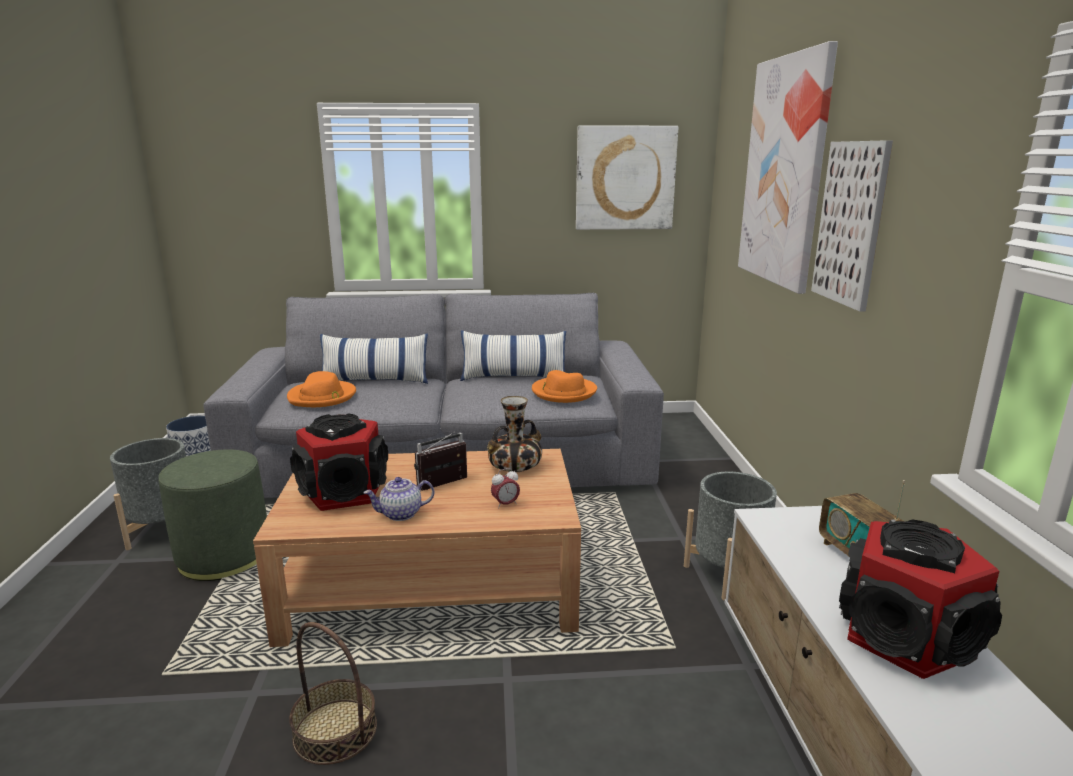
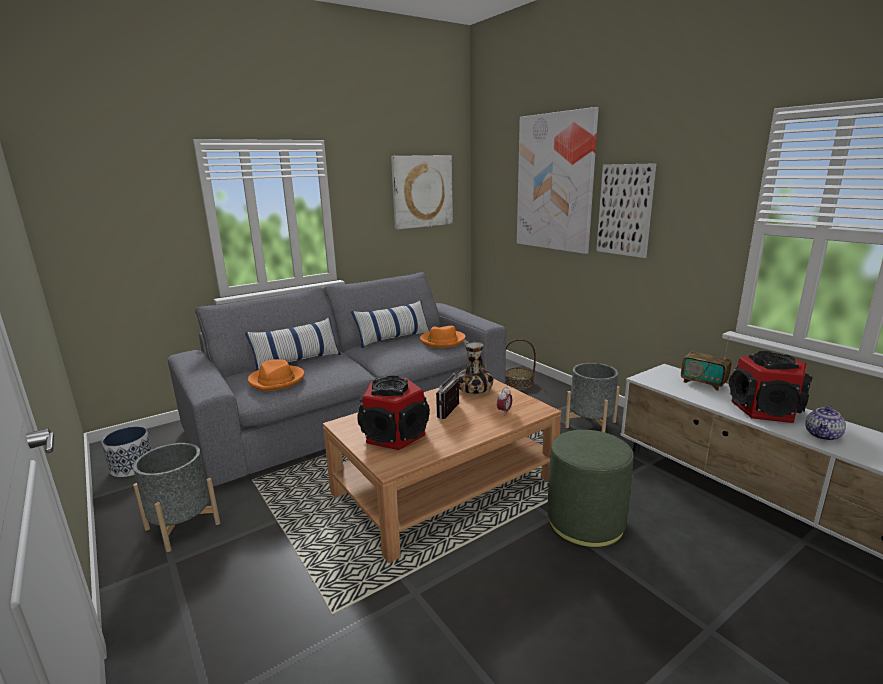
camera: 30 degrees left, 0 degrees up
(224, 556) = (267, 524): green ottoman -> green ottoman (585, 522)
(335, 731) = (495, 587): basket -> basket (518, 382)
(400, 514) = (453, 436): teapot -> teapot (823, 435)

